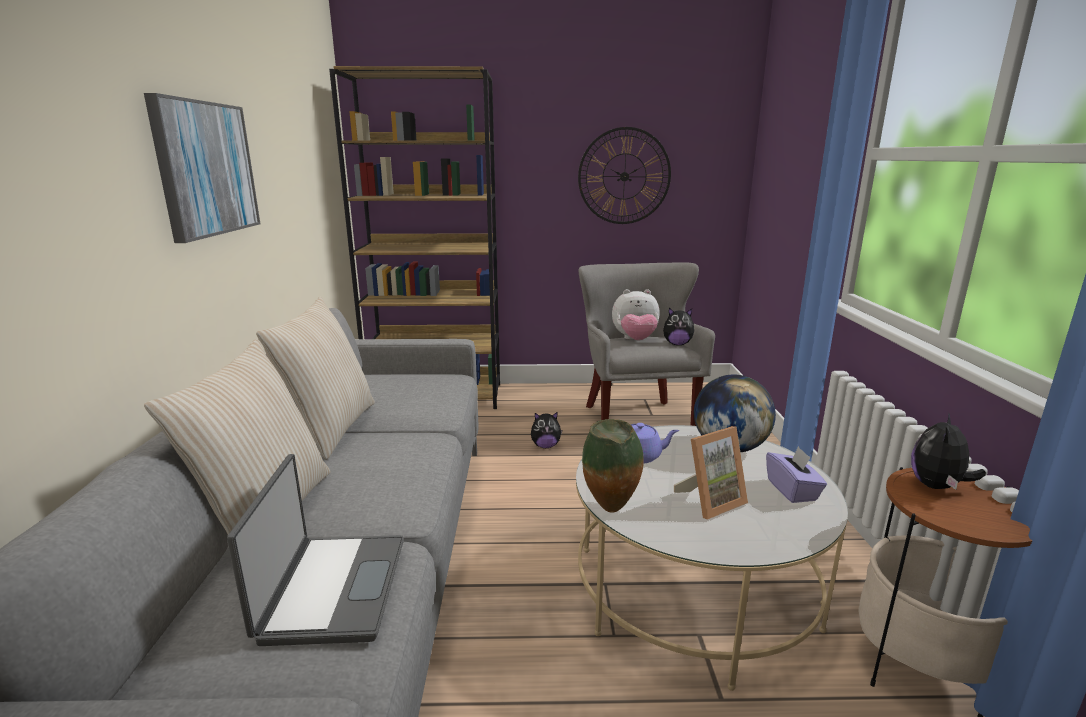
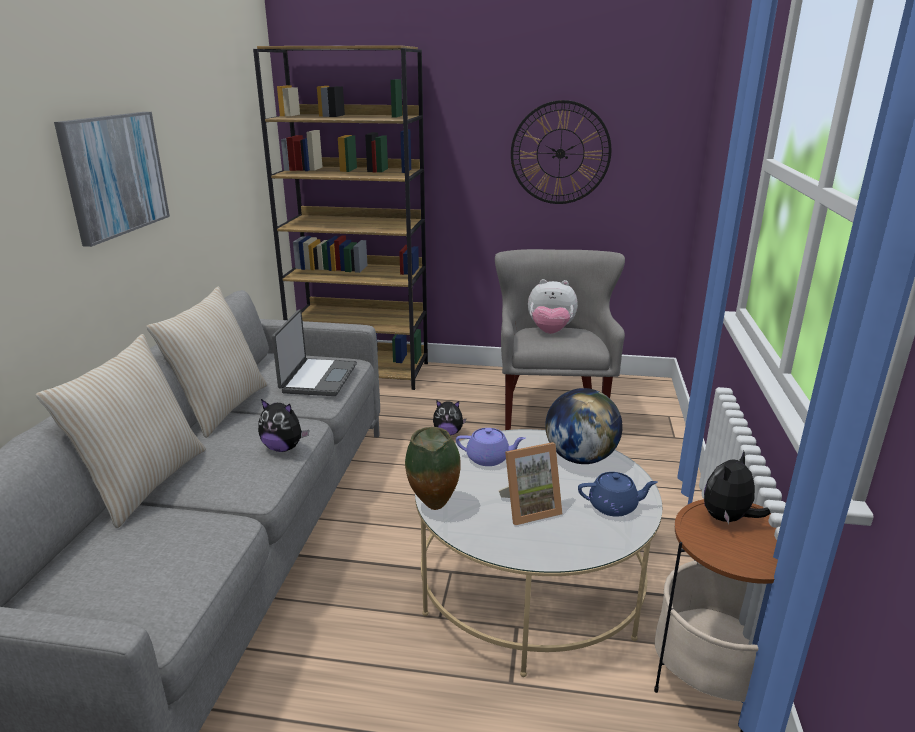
camera: 10 degrees right, 5 degrees up
(332, 588) = (172, 548): laptop -> laptop (317, 378)
(677, 344) = (590, 340): plush toy -> plush toy (283, 448)
(792, 490) = (614, 506): purple tissue box -> blue teapot

